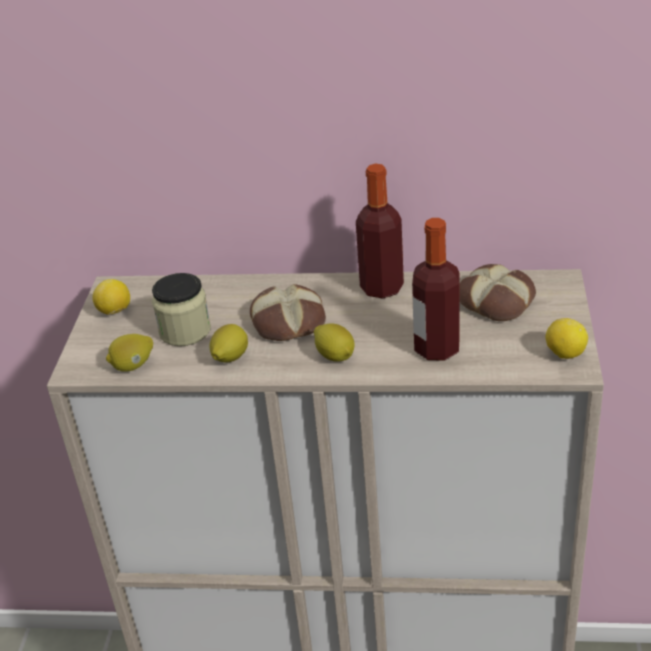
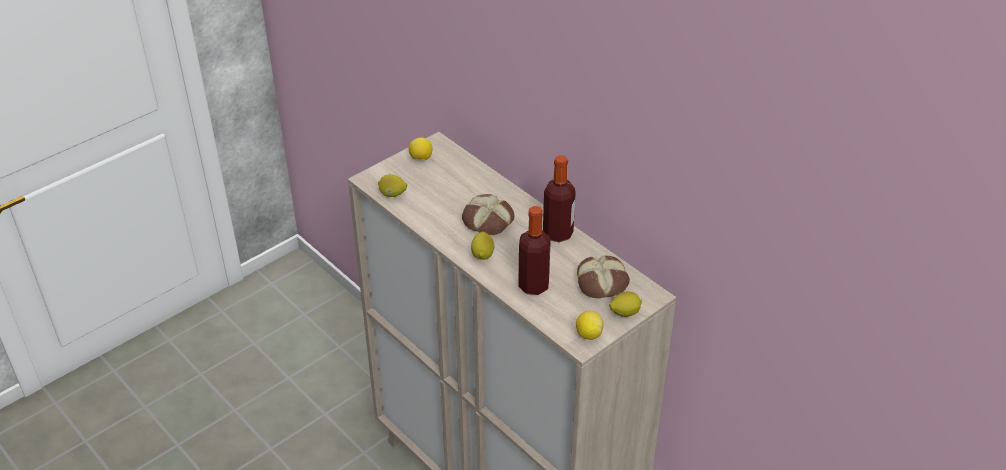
camera: 40 degrees right, 5 degrees up
(185, 331) = (437, 191): jar -> none
(230, 358) = (437, 220): lemon -> lemon (624, 313)

